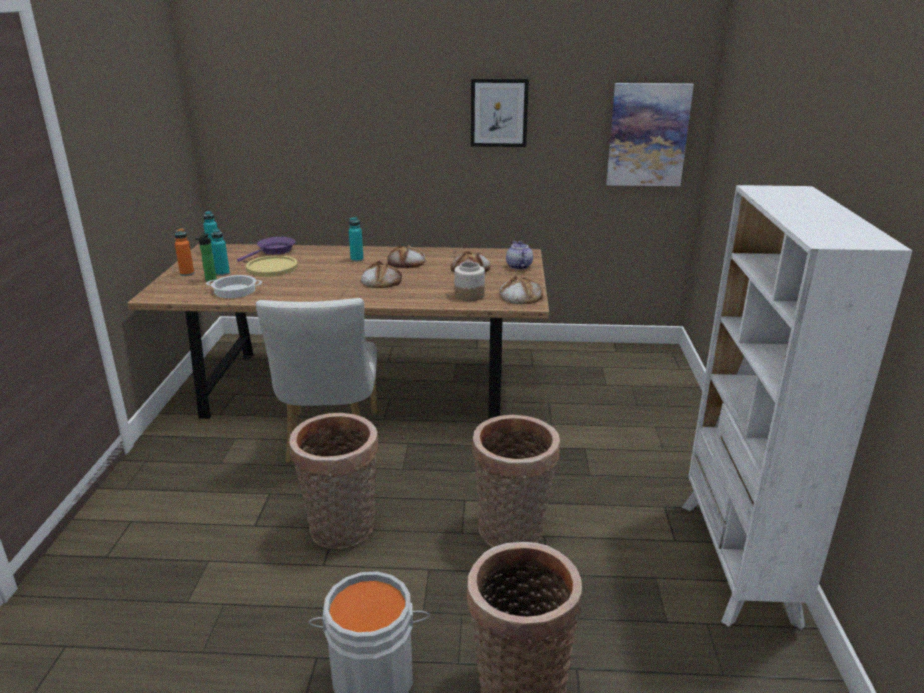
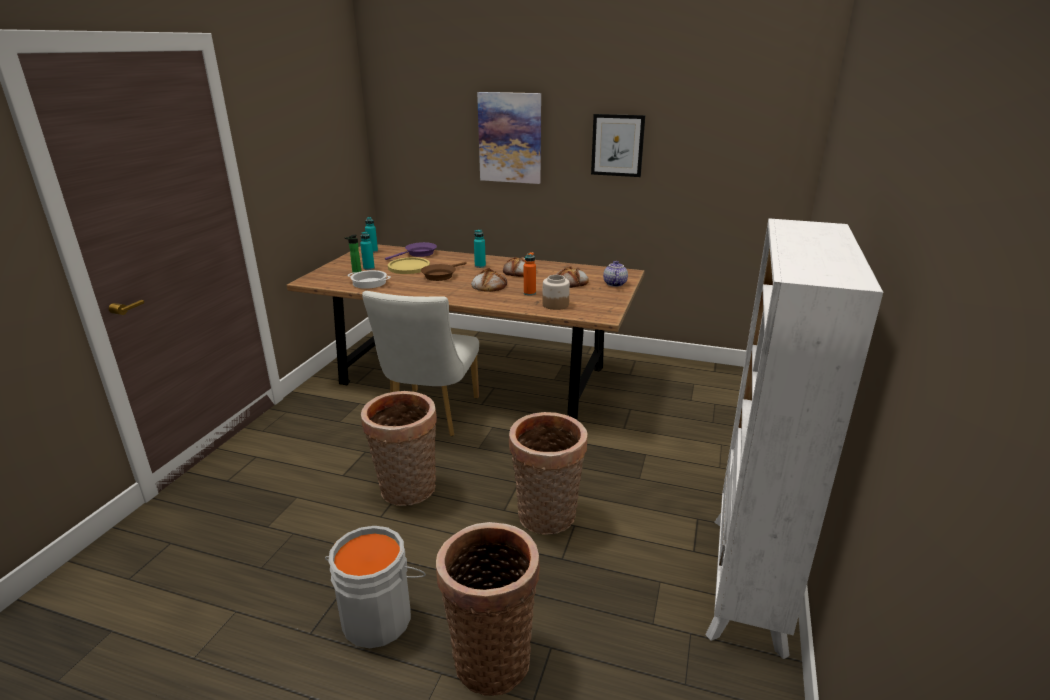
camera: 15 degrees right, 0 degrees up
(187, 273) = (342, 266): orange bottle -> orange bottle (529, 293)
(317, 274) = (440, 275): none -> brown frying pan
(520, 296) = (600, 309): bread -> none
(647, 135) = (756, 171): picture -> picture (510, 138)

